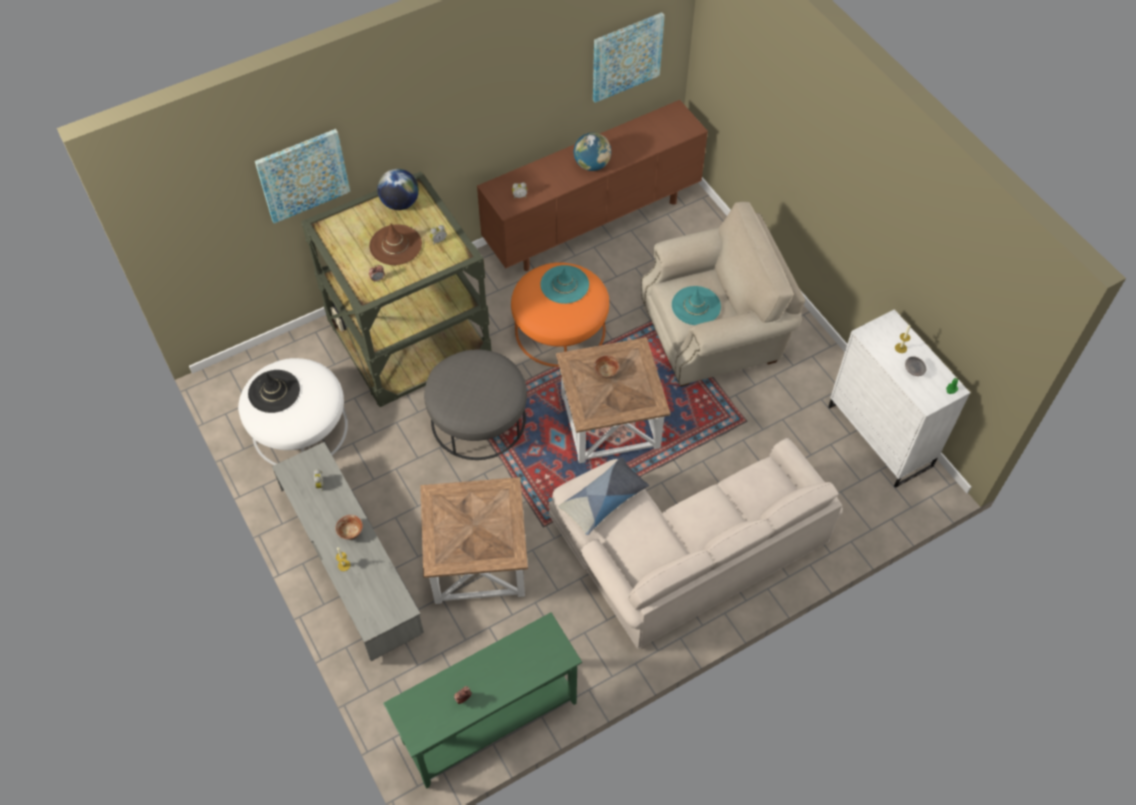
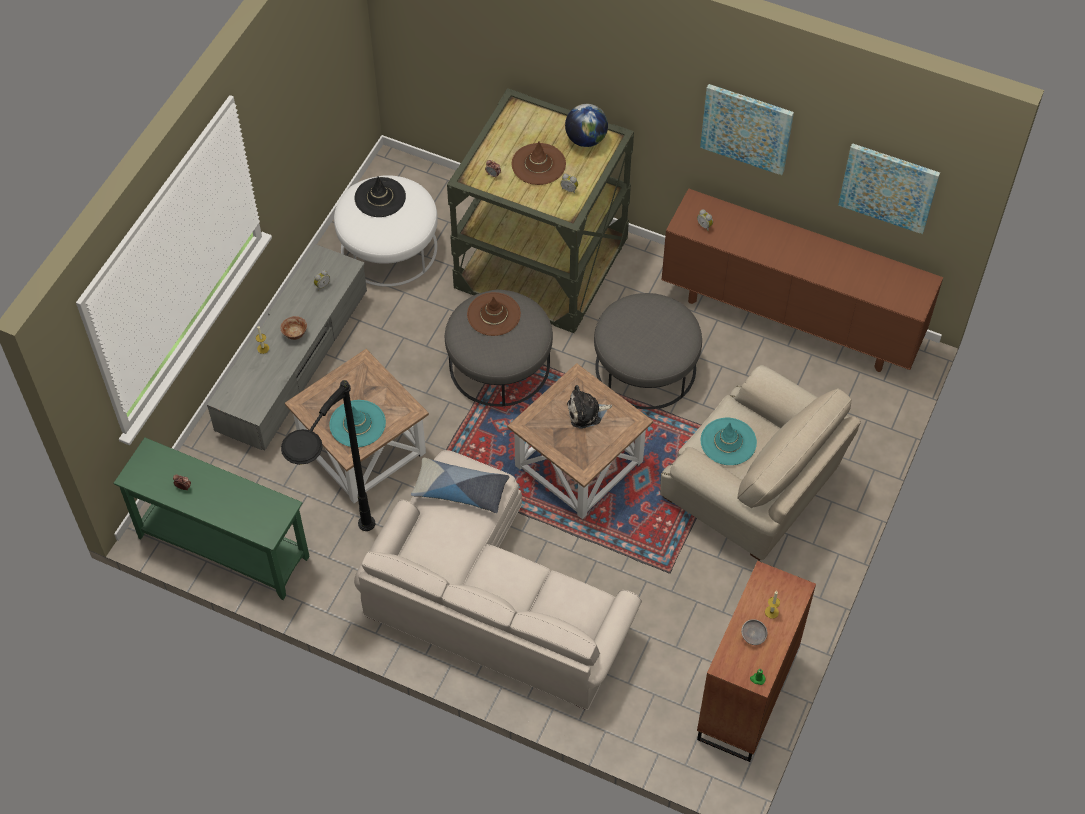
camera: 55 degrees right, 0 degrees up
(303, 175) = (523, 51): picture -> picture (746, 128)
(459, 381) = (493, 314): none -> brown hat
(560, 330) = (645, 367): orange ottoman -> grey ottoman
(564, 285) = (663, 327): turquoise hat -> turquoise hat (357, 424)
(578, 641) = (340, 568): none -> black floor lamp
(592, 165) = (792, 256): globe -> none
(606, 373) = (586, 412): bowl -> plush toy
(881, 436) = (747, 697): white dresser -> brown dresser

